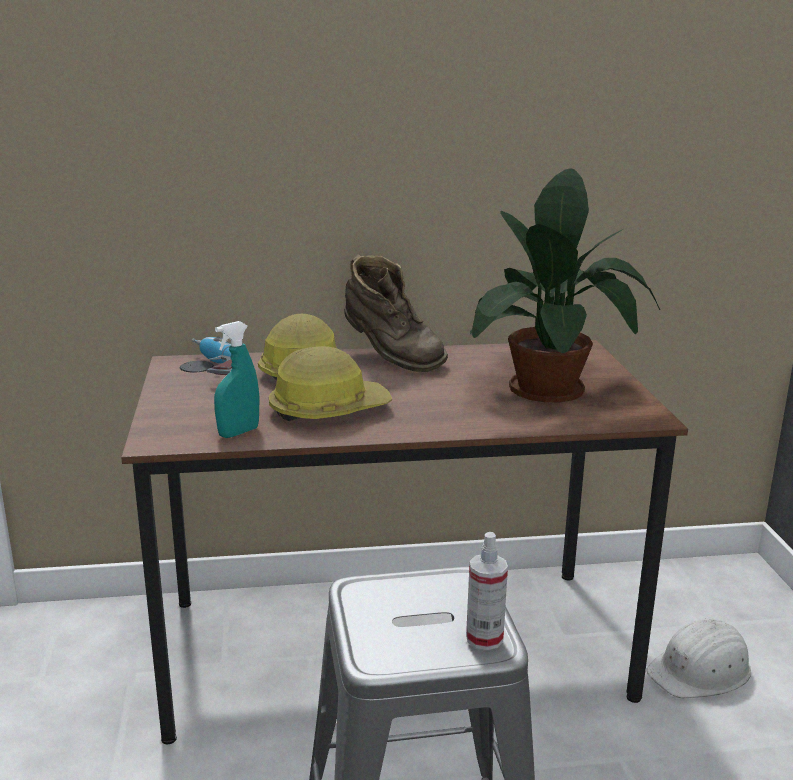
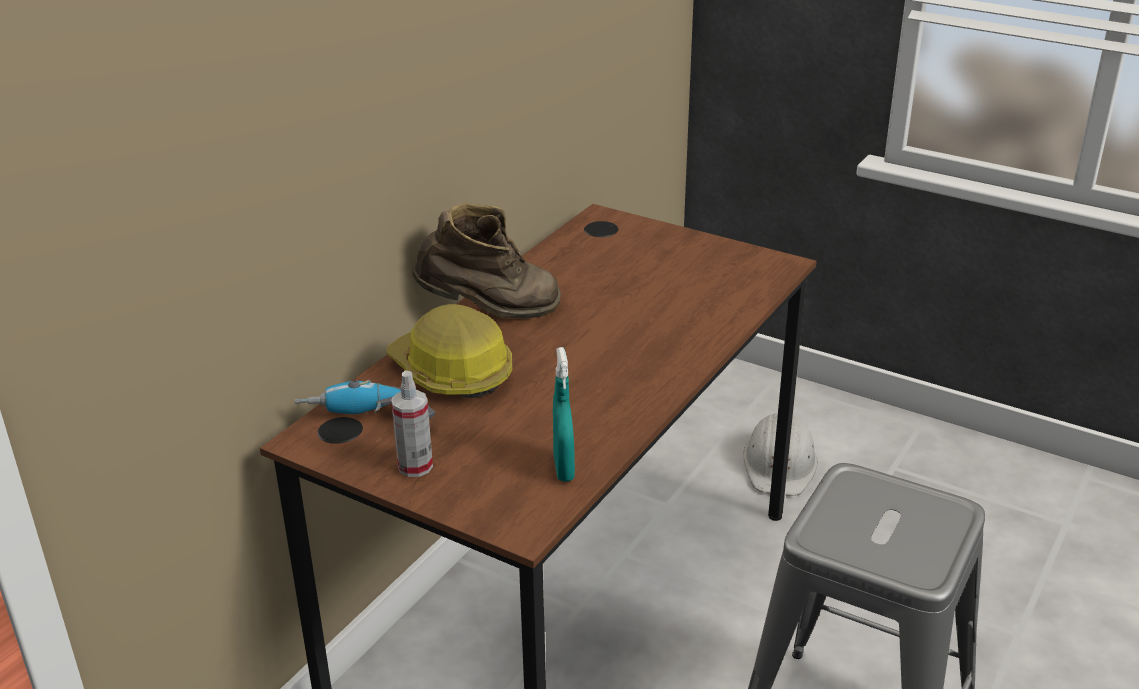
camera: 50 degrees left, 10 degrees up
(328, 409) = (572, 398): hard hat -> none
(484, 638) = (942, 509): spray bottle -> spray bottle (415, 466)
(551, 386) = (666, 271): potted plant -> none

